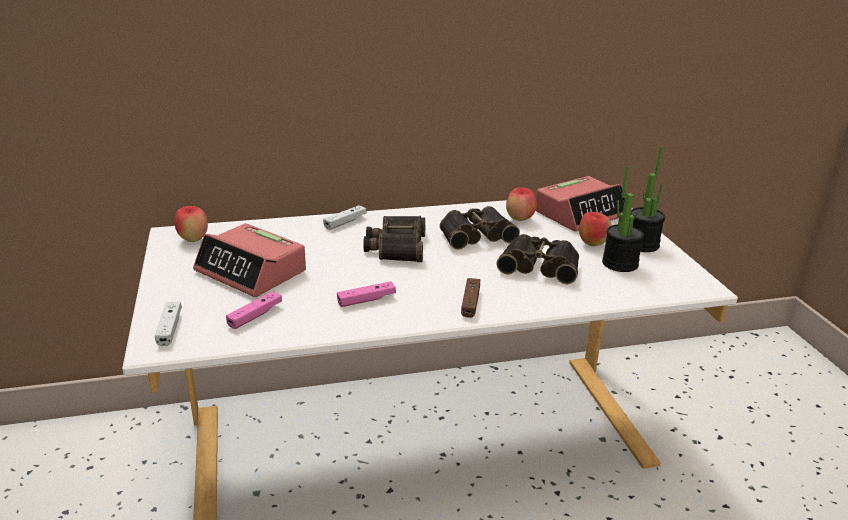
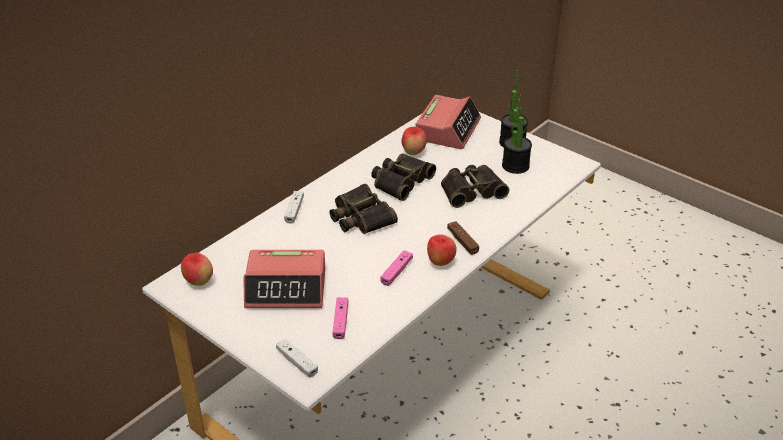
camera: 35 degrees left, 10 degrees up
(592, 244) = (482, 155): apple -> apple (440, 262)

